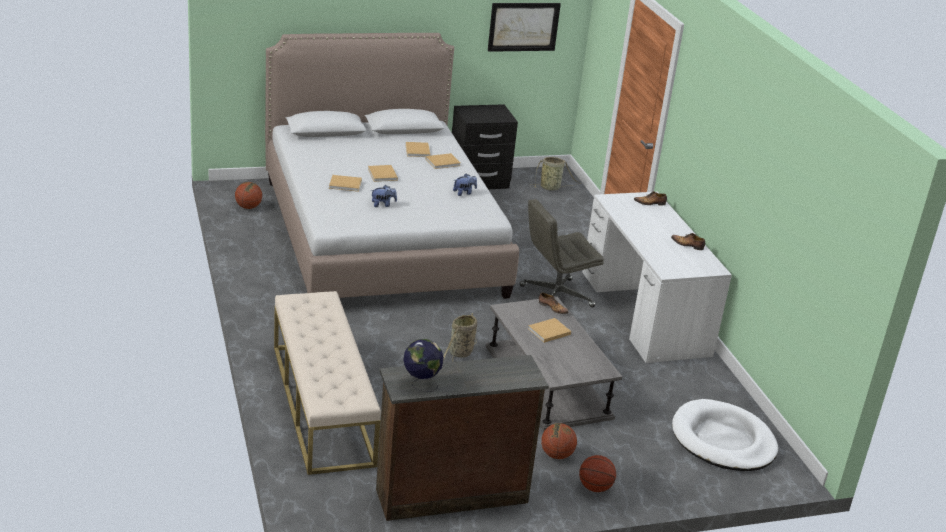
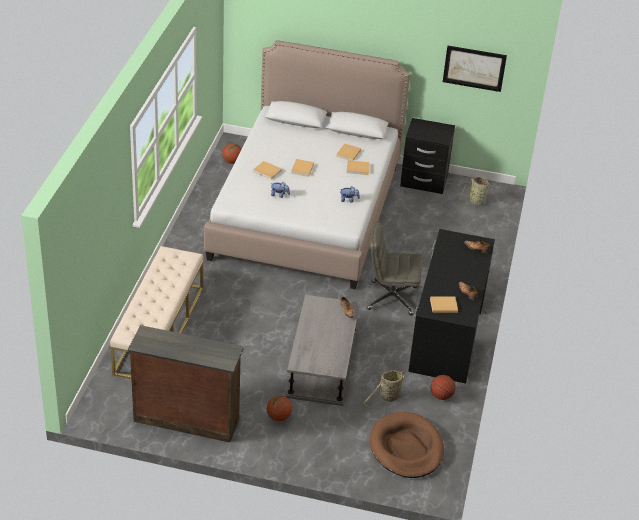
camera: 30 degrees right, 10 degrees up
(421, 384) = (154, 344): globe -> none
(460, 354) = (280, 322): basket -> basket (388, 397)
(548, 332) = (325, 328): beige book -> beige book (442, 305)
(595, 488) = (283, 448): basketball -> basketball (441, 396)
(644, 312) = (447, 331): white desk -> black desk
(723, 440) = (406, 448): white dog bed -> brown dog bed

